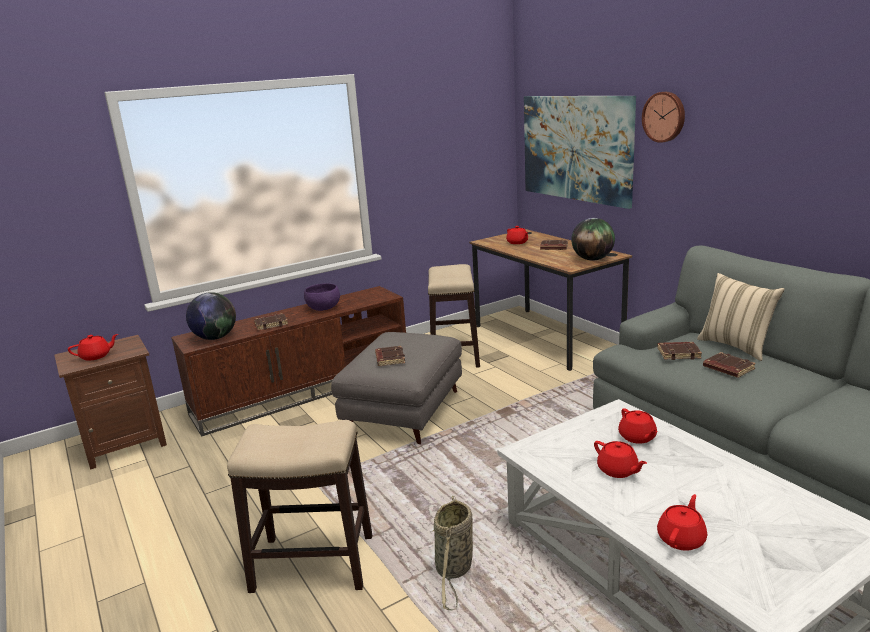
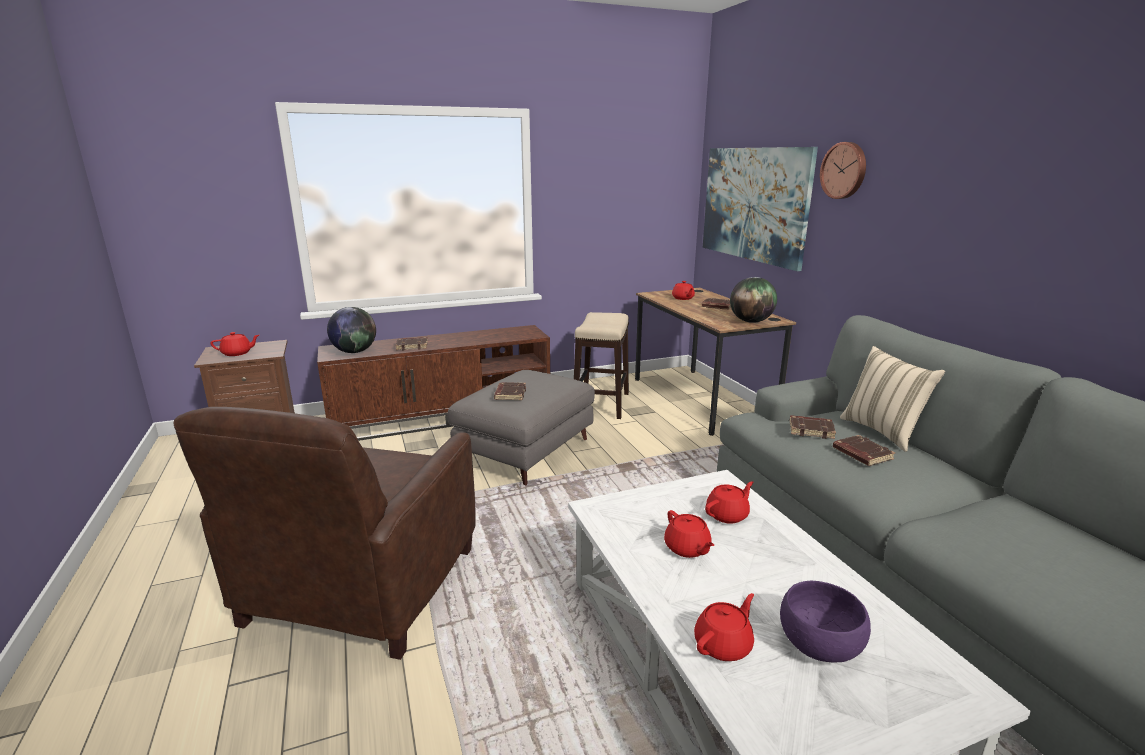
camera: 10 degrees right, 0 degrees up
(312, 563) = (361, 587): stool -> brown armchair
(323, 308) = (469, 338): purple bowl -> purple bowl (820, 645)
(454, 570) = (495, 624): basket -> none
(637, 437) = (727, 515): red teapot -> red teapot turned 120 degrees counterclockwise

